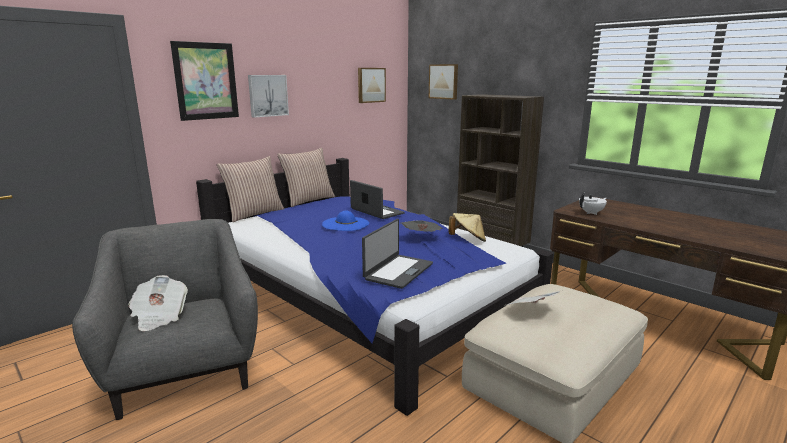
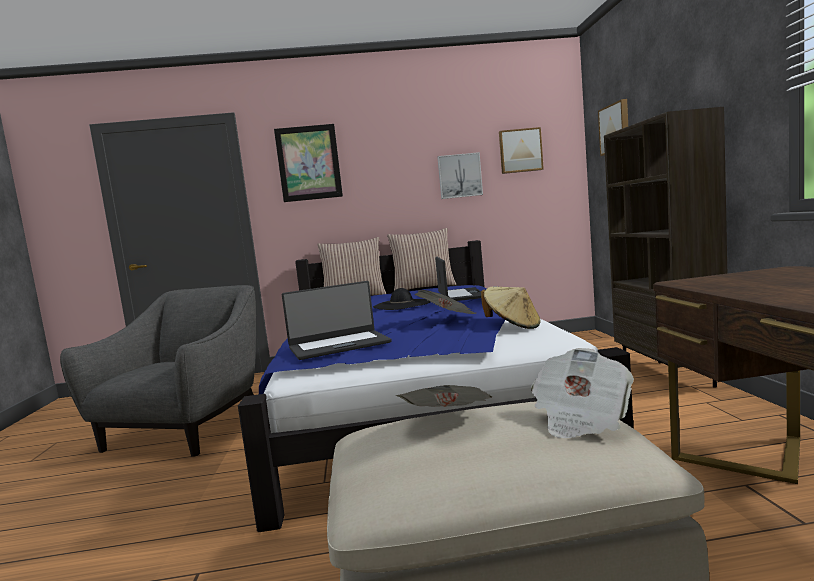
camera: 40 degrees right, 10 degrees down
(159, 316) = (152, 366): newspaper -> newspaper (580, 418)
(267, 95) = (376, 172): picture -> picture (459, 176)
(345, 224) = (401, 304): blue hat -> black hat
(591, 213) = (724, 284): white teapot -> none

